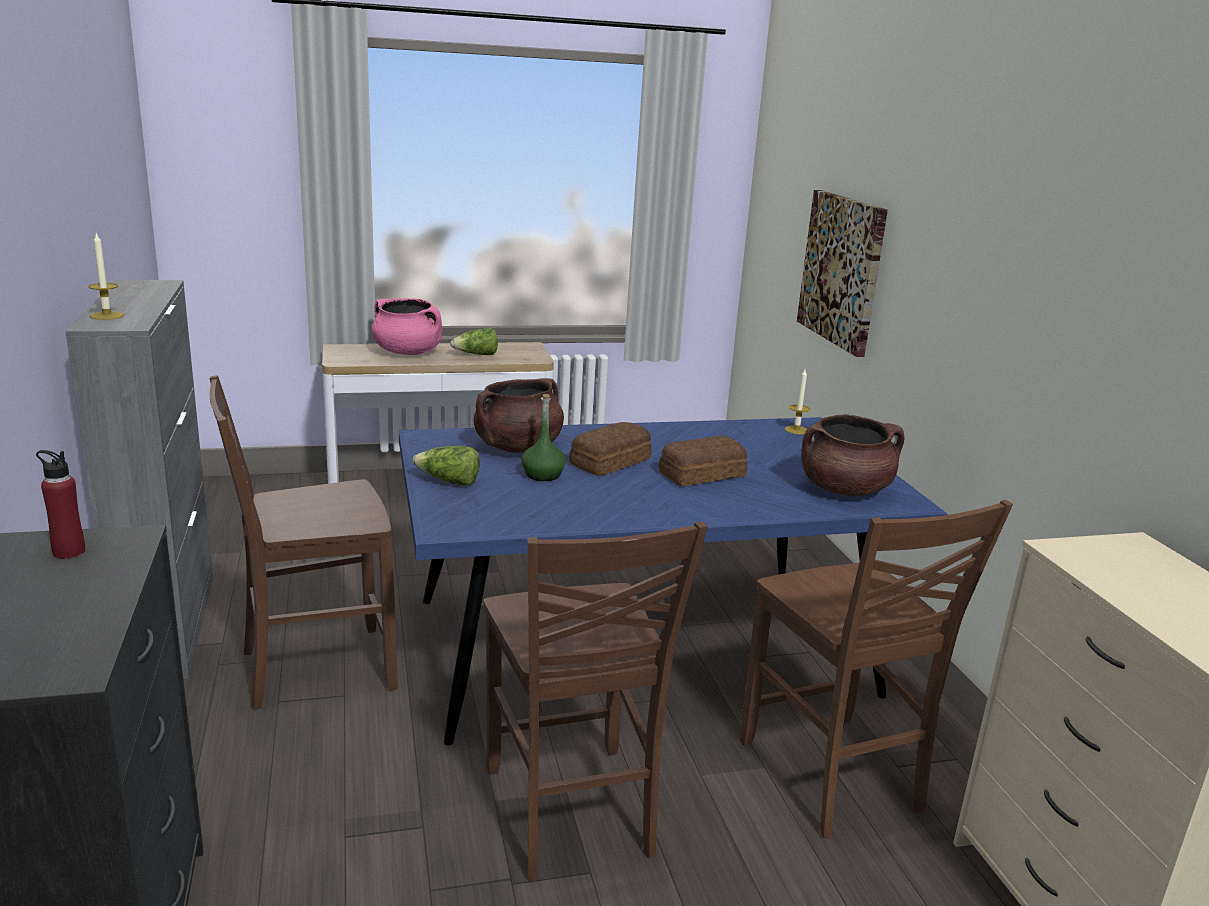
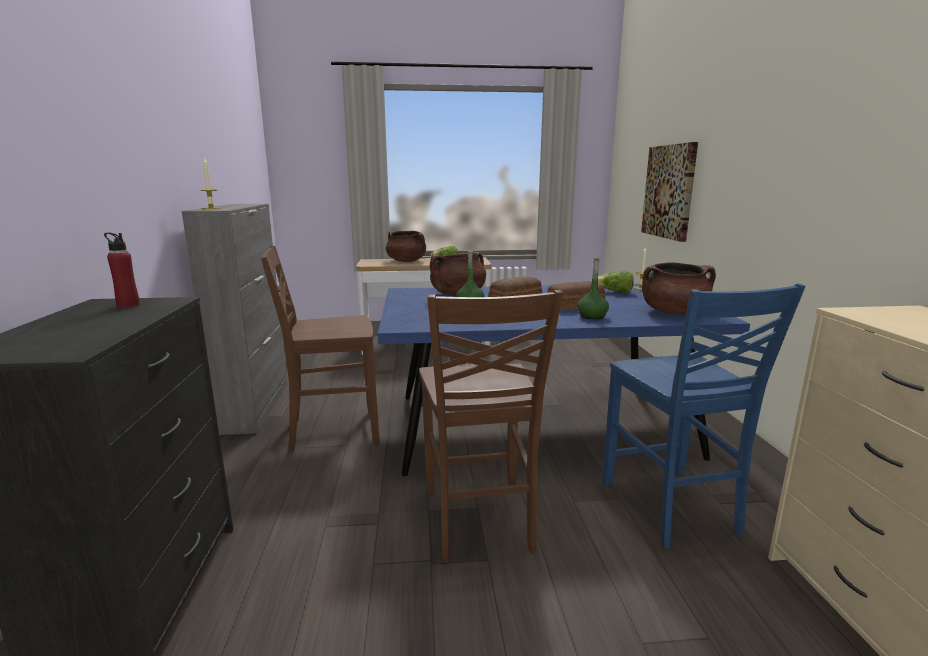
camera: 10 degrees right, 5 degrees down
(408, 352) = (407, 261): pink cooking pot -> brown cooking pot
(448, 481) = (409, 307): lettuce -> lettuce (615, 292)
(729, 500) = (592, 316): none -> green bottle
(833, 777) = (671, 508): brown chair -> blue chair

